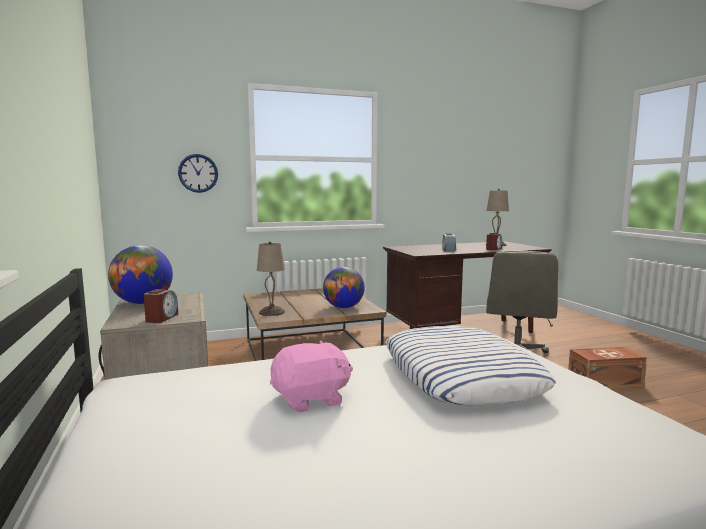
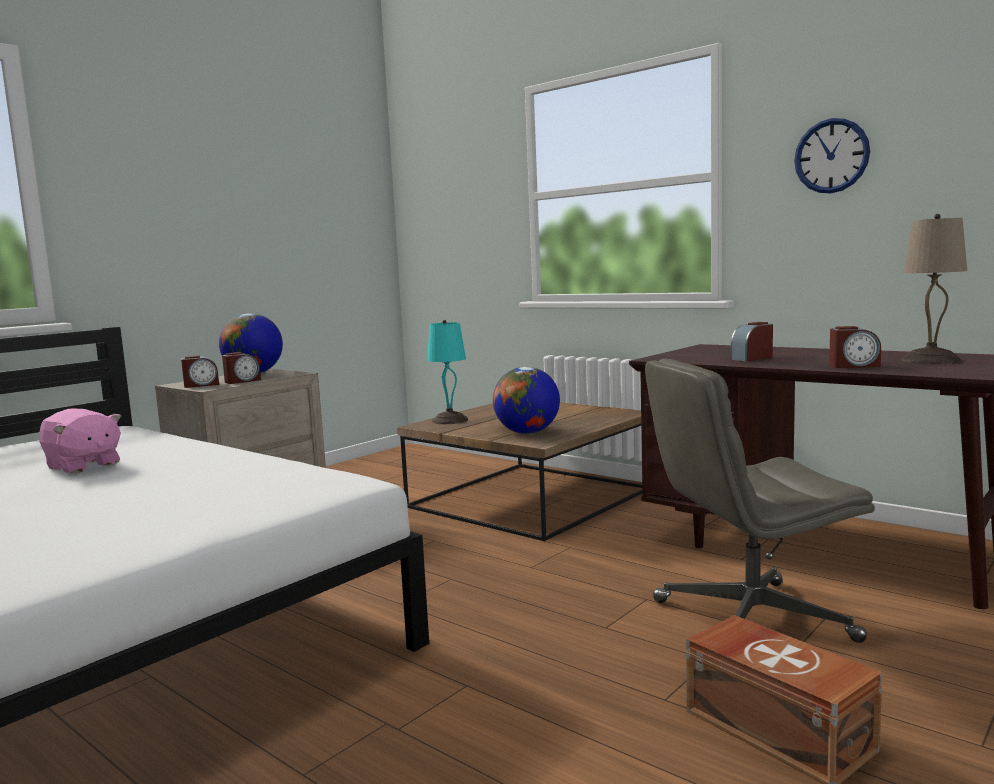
camera: 60 degrees right, 0 degrees up
(181, 308) = (242, 381): none -> alarm clock
(198, 173) = (476, 226): wall clock -> wall clock (831, 156)
(271, 312) = (449, 420): beige table lamp -> turquoise table lamp
(459, 375) = (181, 493): pillow -> none

